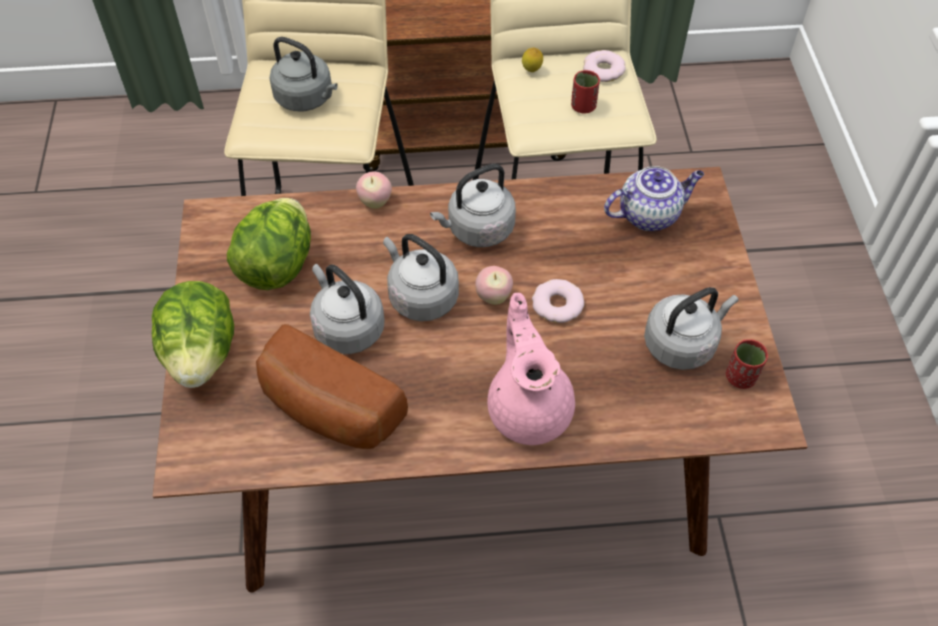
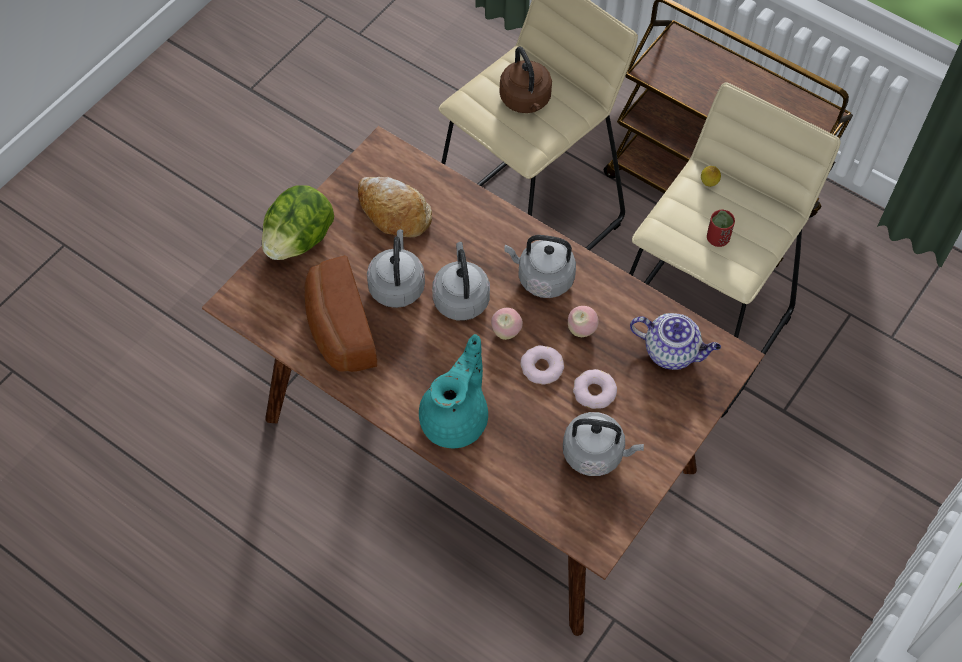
camera: 40 degrees right, 5 degrees up
(277, 265) = (393, 212): lettuce -> bread
(306, 99) = (526, 101): grey kettle -> brown kettle
(375, 202) = (495, 211): apple -> apple (581, 330)
(529, 407) = (456, 418): pink teapot -> turquoise teapot
(603, 70) = (765, 220): donut -> donut (594, 392)
(740, 377) = (610, 504): red cup -> none

